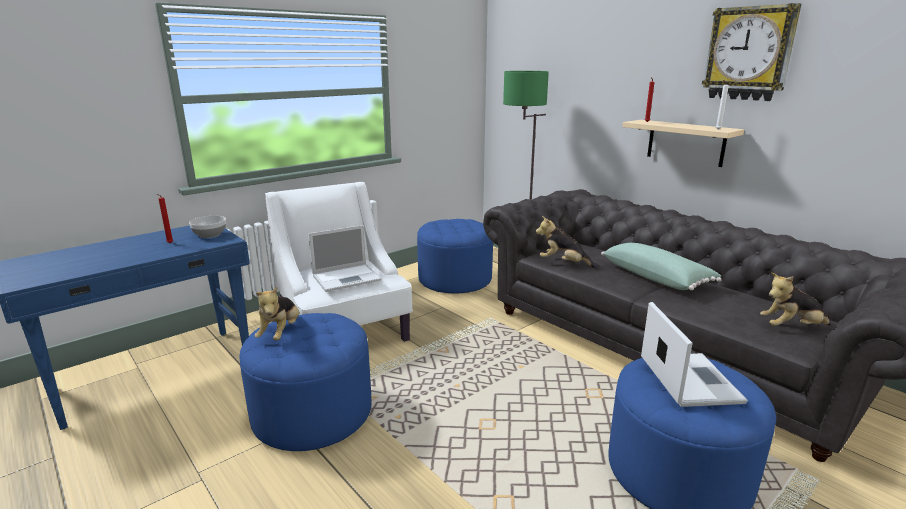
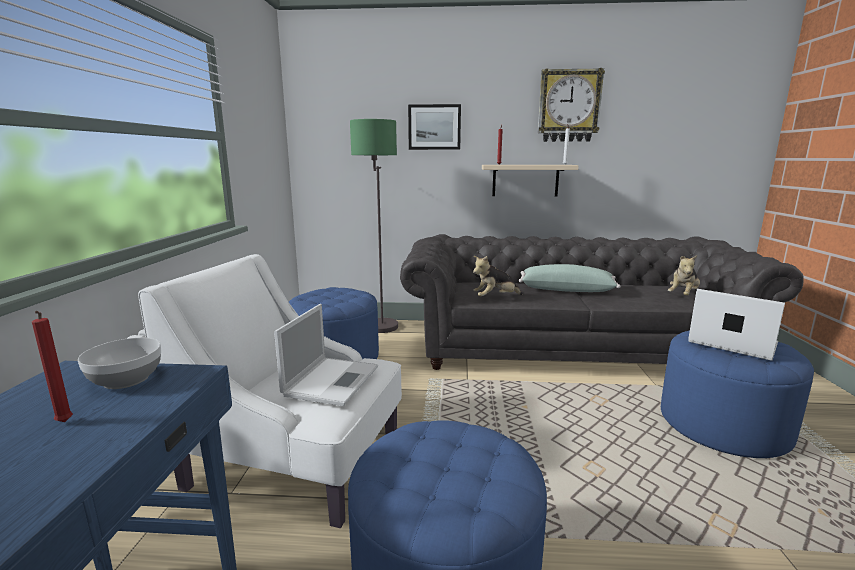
camera: 45 degrees left, 5 degrees down
(281, 333) = (411, 480): plush toy -> none
(598, 75) = (434, 127): none -> picture

